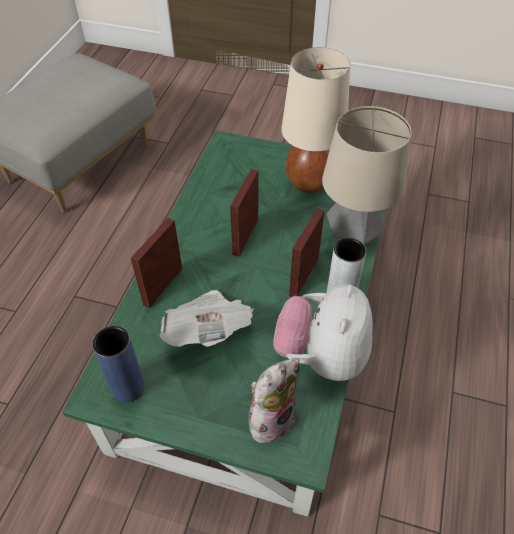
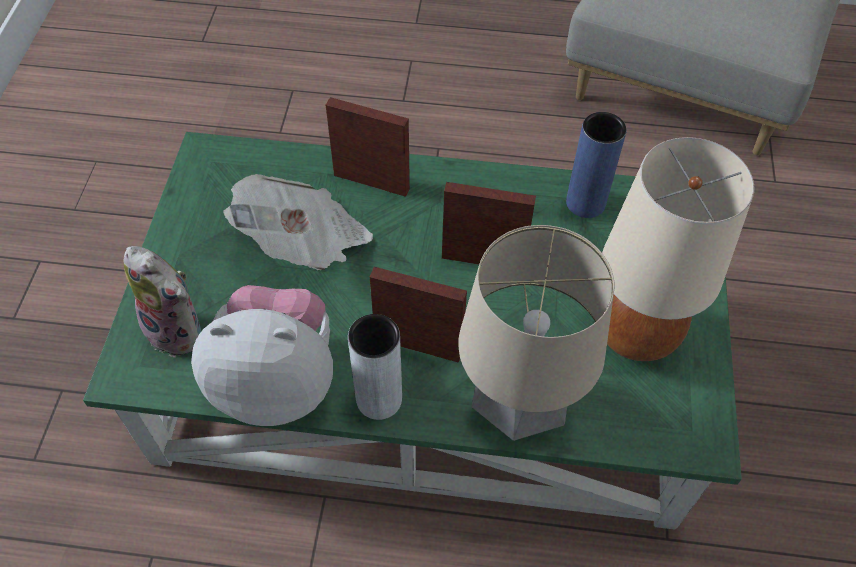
camera: 80 degrees right, 5 degrees up
(128, 387) = (217, 180): blue vase -> blue vase (585, 203)

